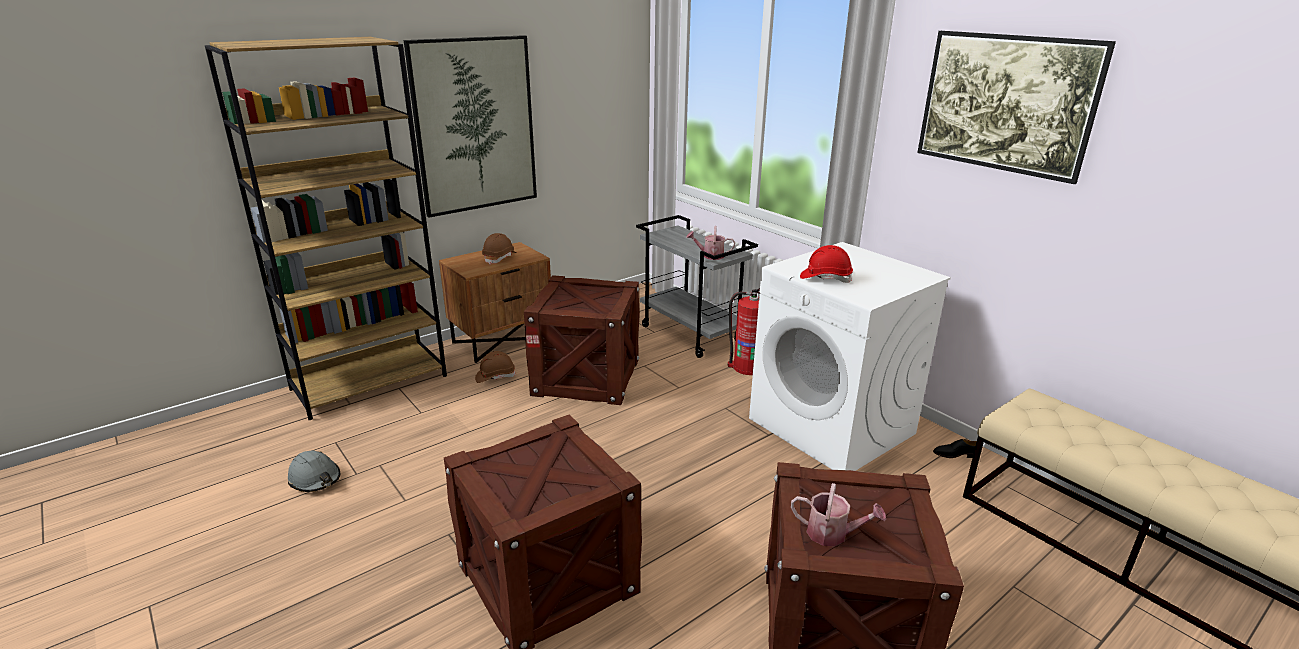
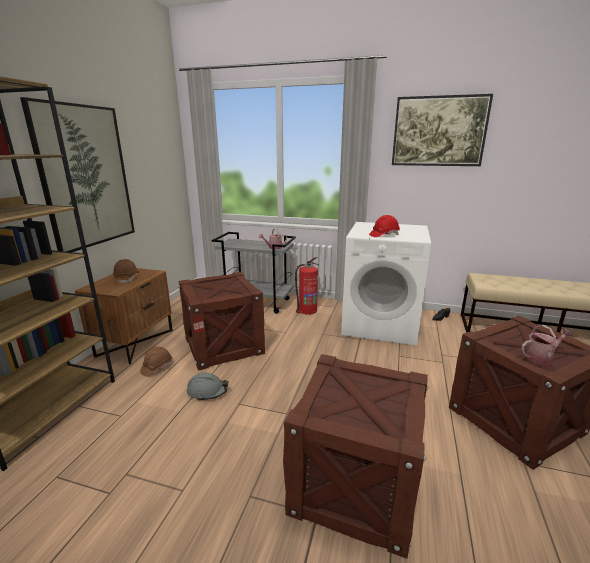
camera: 35 degrees left, 5 degrees down
(315, 479) = (67, 521): grey hard hat -> grey hard hat (207, 391)

